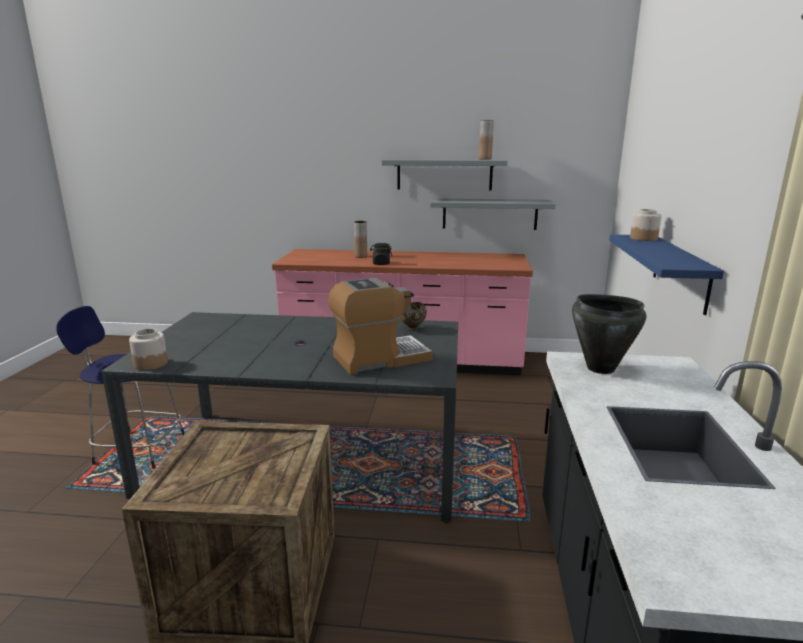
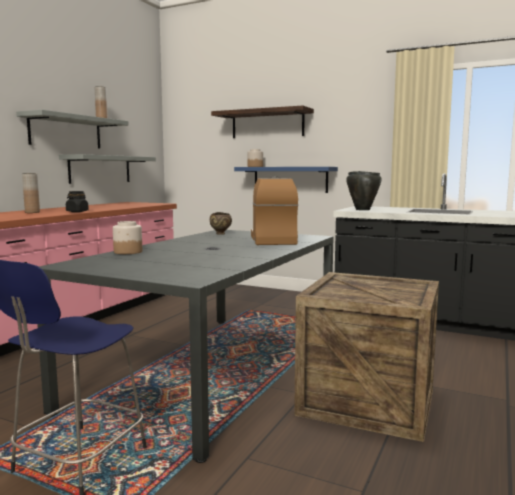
camera: 70 degrees left, 10 degrees down
(151, 363) = (204, 275): jar -> jar (127, 252)
(680, 168) = (267, 124): none -> shelf

